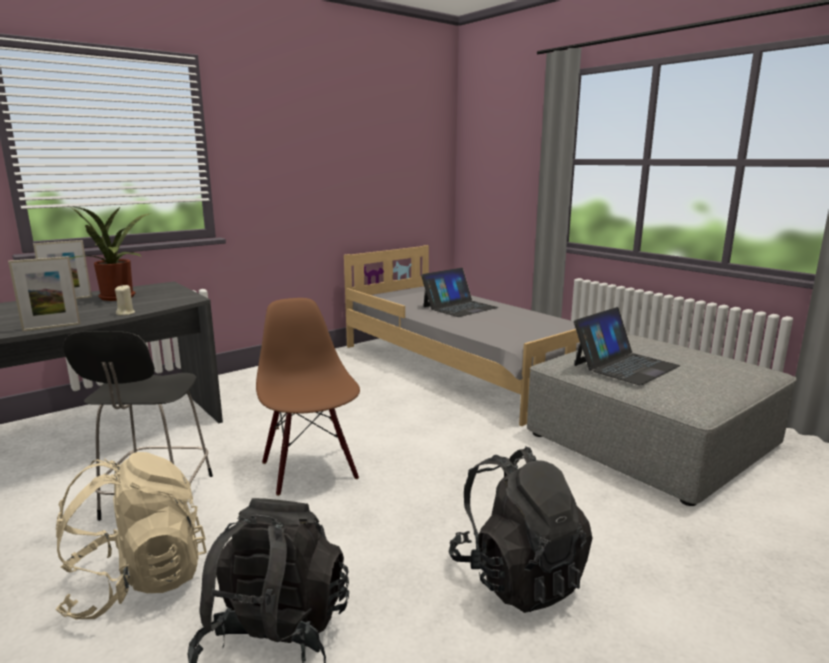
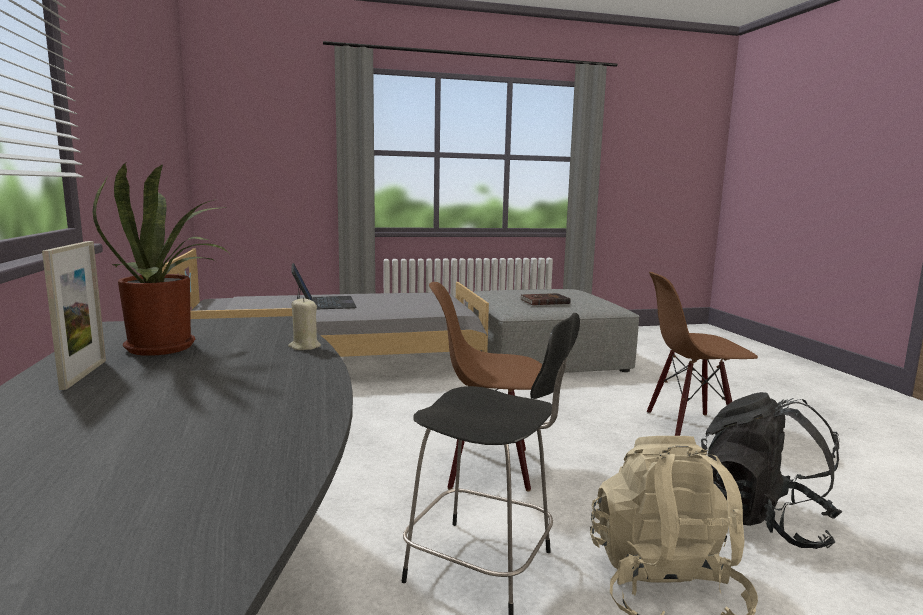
camera: 65 degrees left, 5 degrees down
(52, 327) = (325, 381): picture frame -> none
(517, 576) = (690, 428): black backpack -> brown chair
(625, 365) = (544, 301): laptop -> brown book

